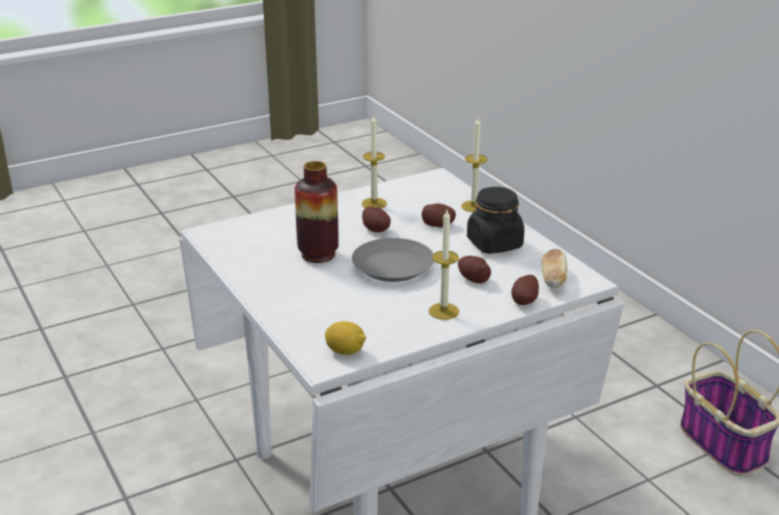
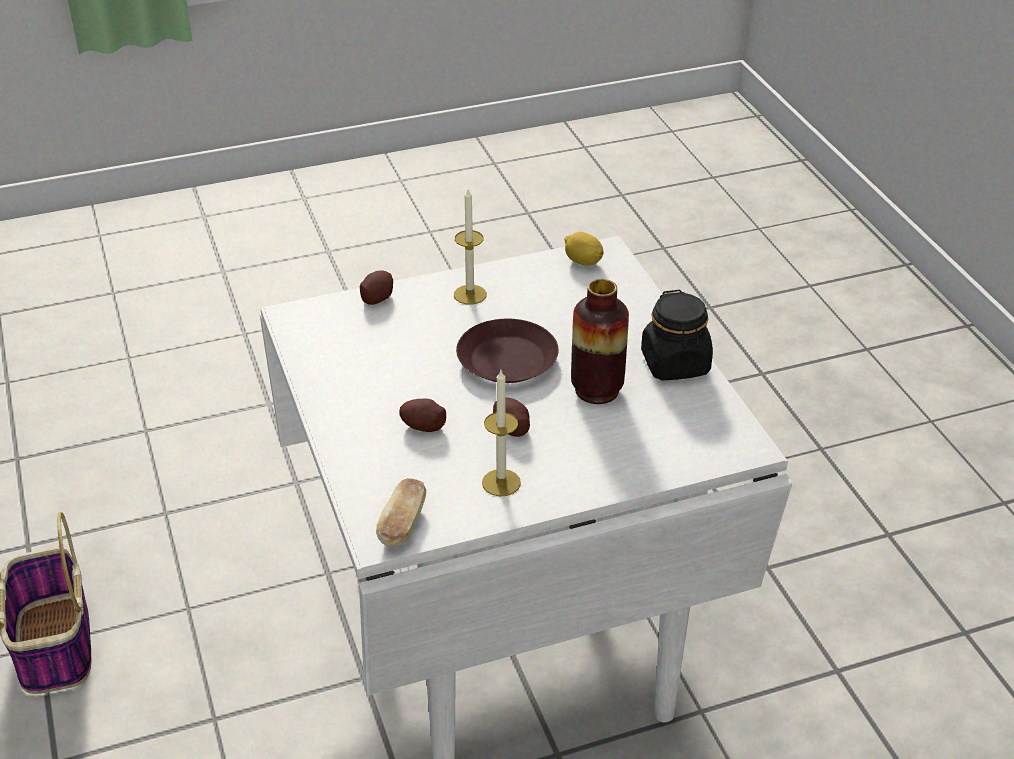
camera: 170 degrees left, 10 degrees up
(393, 266) = (506, 360): grey plate -> brown plate
(473, 279) = (418, 332): potato -> none
(474, 206) = (355, 458): candle -> none
(494, 244) = (365, 383): black jar -> black jar (675, 364)
(553, 279) = (328, 321): bread -> bread (402, 525)

